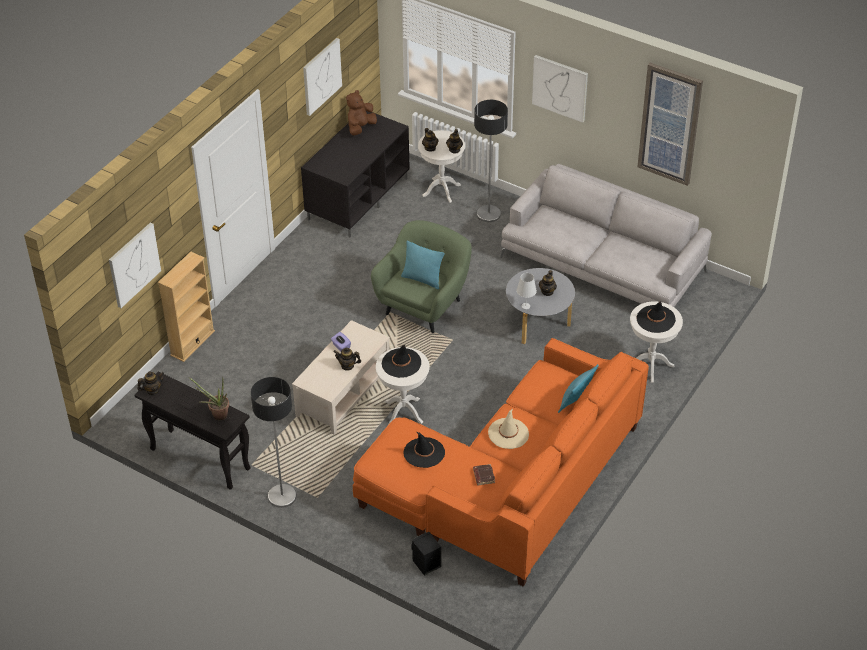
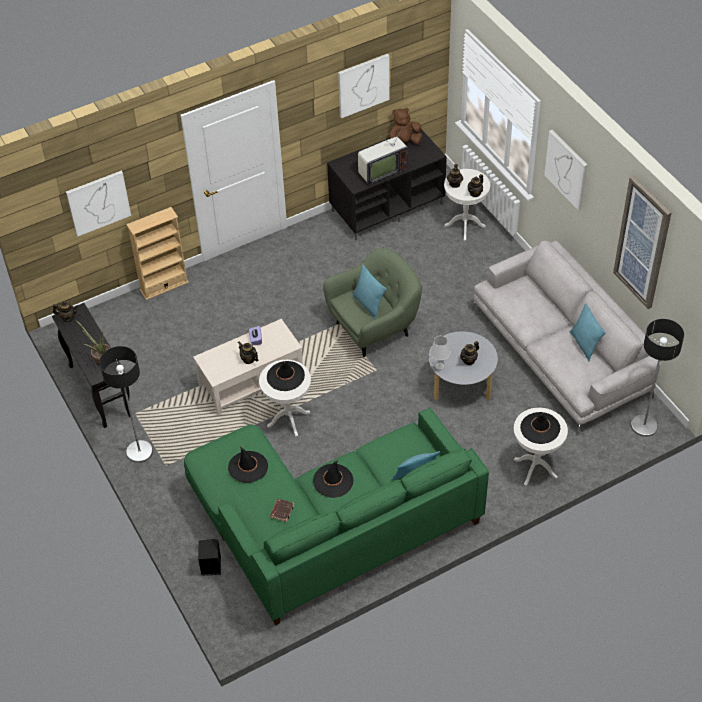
camera: 30 degrees right, 5 degrees up
(358, 158) = (381, 171): none -> television
(488, 214) = (491, 263): floor lamp -> floor lamp (644, 425)
(508, 433) = (333, 481): beige hat -> black hat
(508, 484) = (329, 525): orange sofa -> green sofa
(634, 243) = (584, 345): none -> turquoise pillow

